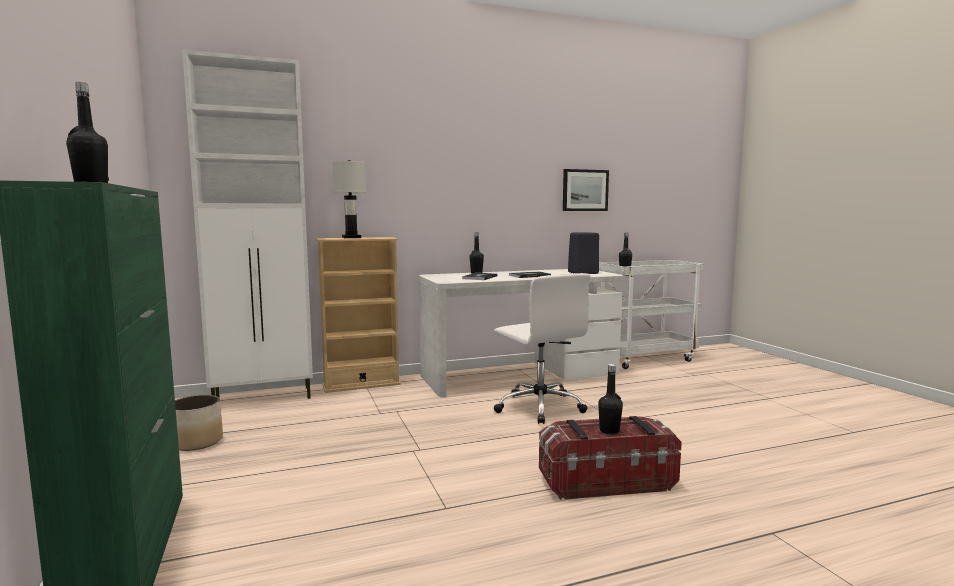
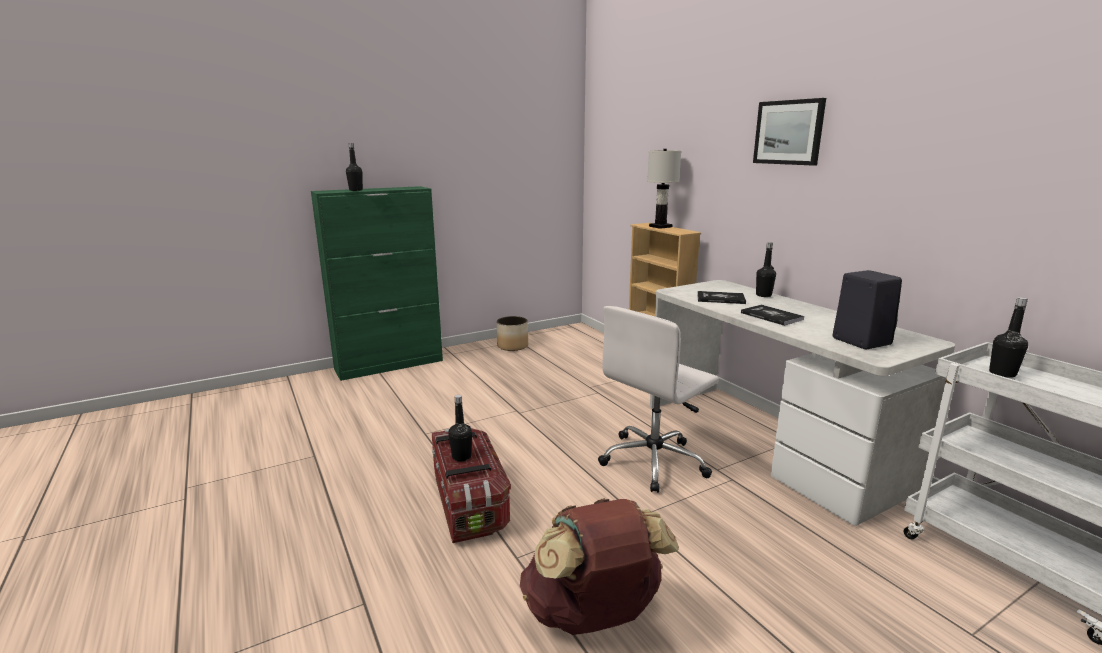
camera: 80 degrees right, 10 degrees up
(264, 397) = (600, 344): white cabinet -> none
(585, 190) = (994, 197): picture -> picture (788, 132)
(729, 444) = (593, 616): none -> brown backpack

